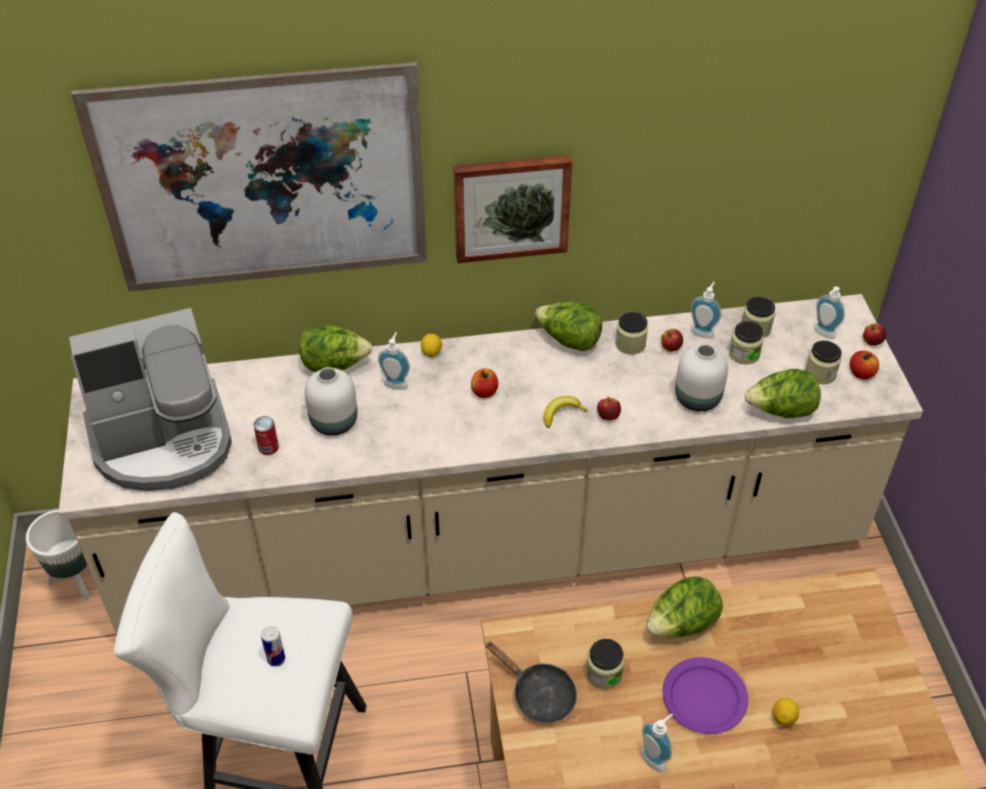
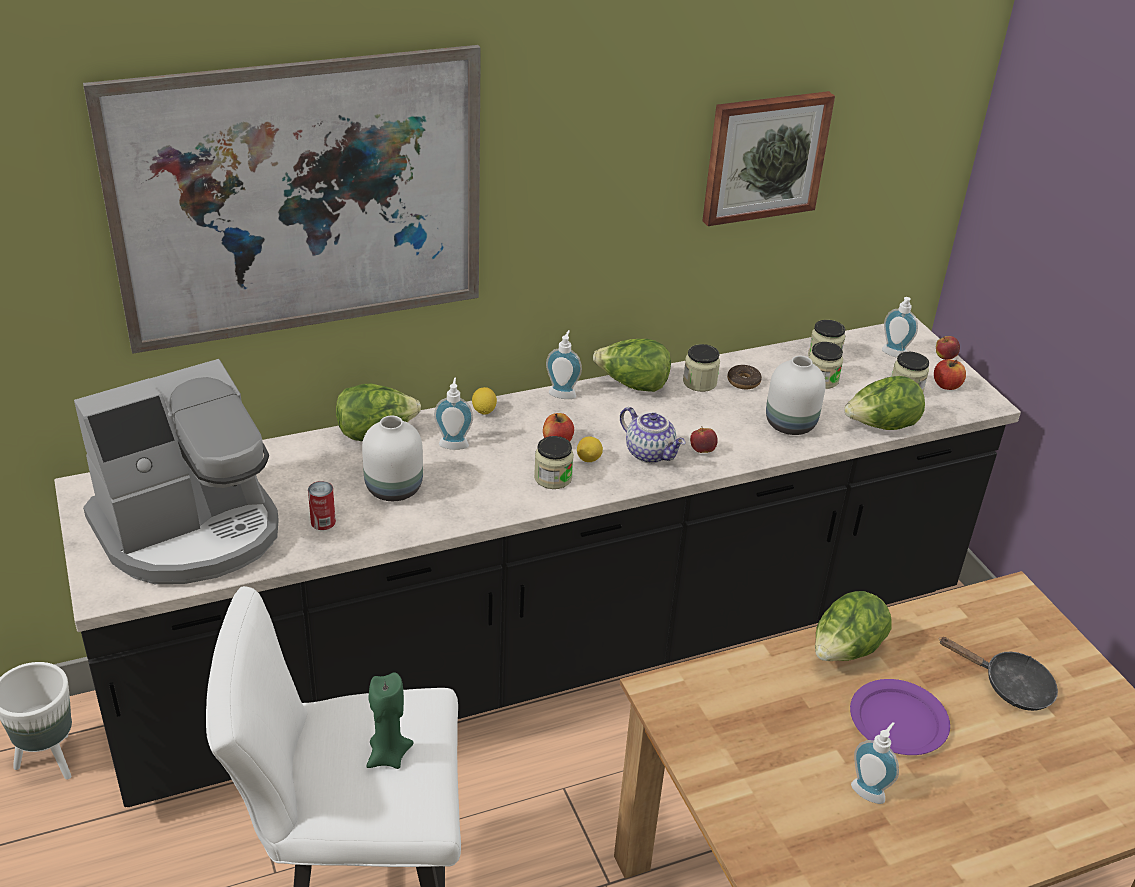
camera: 15 degrees left, 10 degrees down
(276, 659) = (388, 756): can -> green candle
(493, 547) = (555, 652): beige counter -> black counter
(511, 207) = (570, 226): picture -> picture (764, 156)
(538, 694) = (714, 746): black frying pan -> black frying pan (1009, 686)
(561, 413) = (650, 453): banana -> teapot
(603, 673) = (779, 713): jar -> jar (553, 478)
(670, 348) = (743, 381): apple -> donut
(703, 331) = (771, 364): soap dispenser -> soap dispenser (563, 393)
(783, 718) = (990, 727): lemon -> lemon (589, 459)

